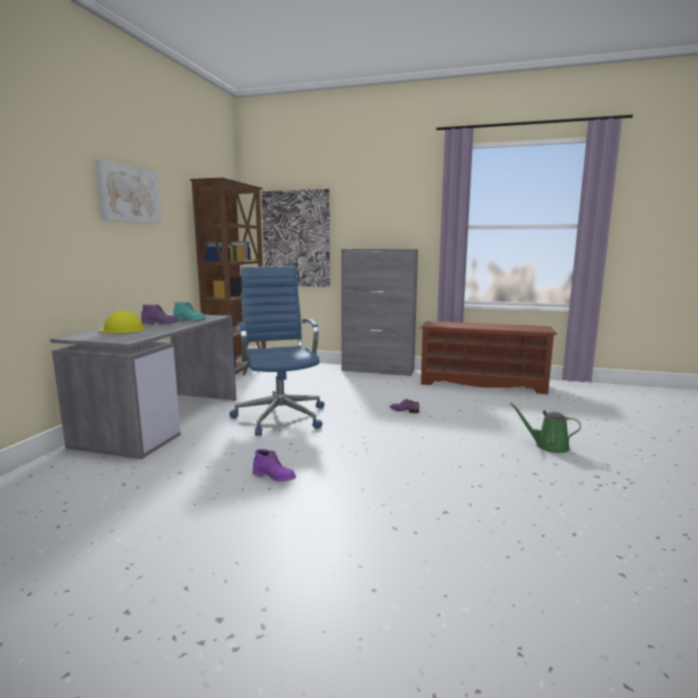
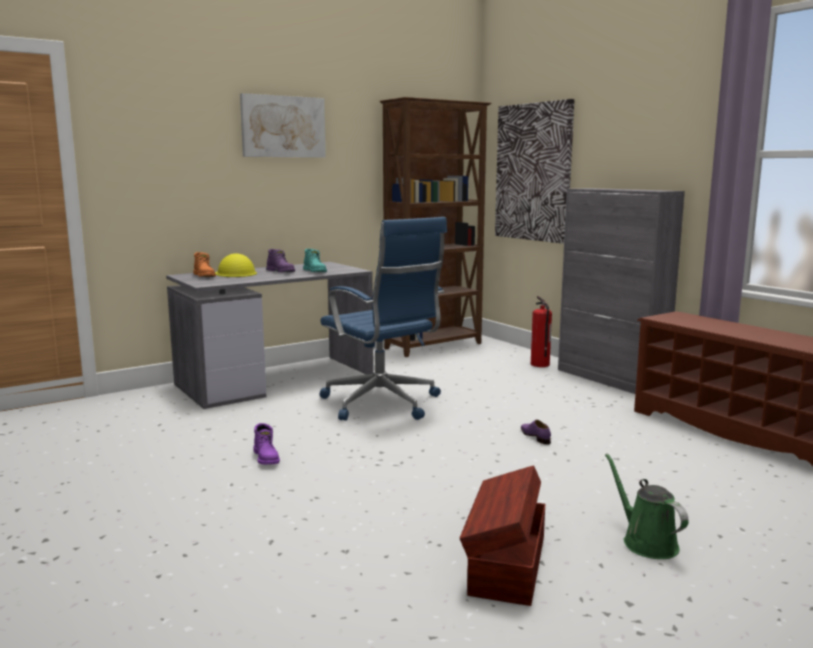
camera: 40 degrees right, 0 degrees up
(100, 335) = (205, 276): none -> orange boot
(280, 416) = (383, 404): blue office chair -> blue office chair turned 120 degrees clockwise
(326, 369) = (540, 364): none -> fire extinguisher
(525, 482) = (505, 565): none -> brown storage box

